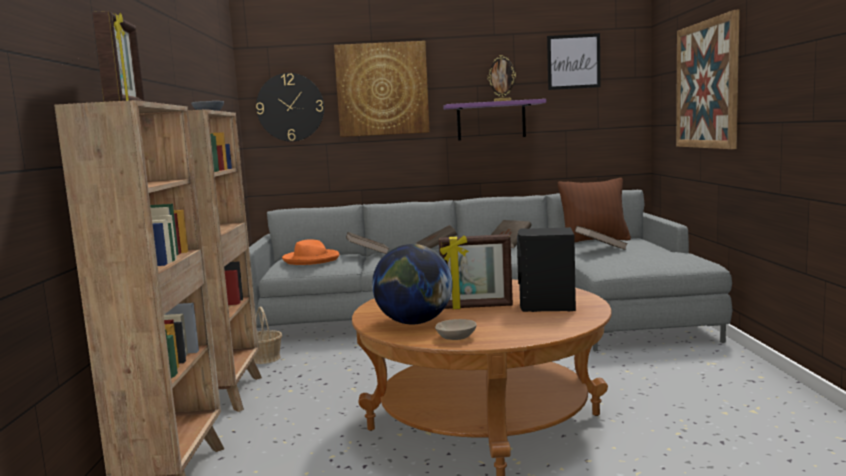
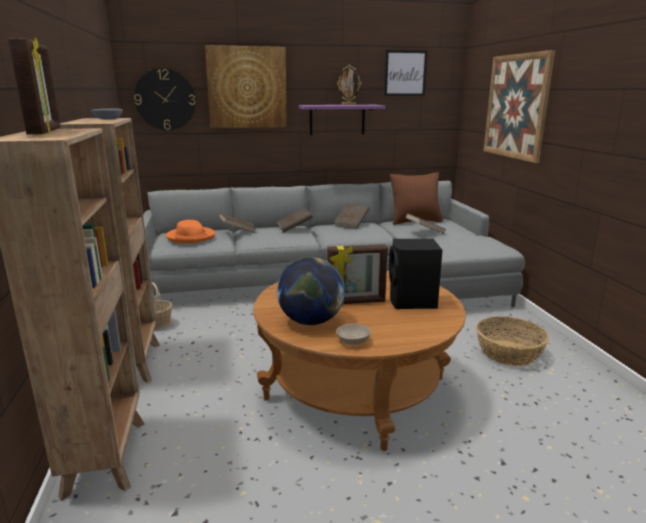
camera: 10 degrees left, 10 degrees up
(701, 390) = (509, 353): none -> basket

